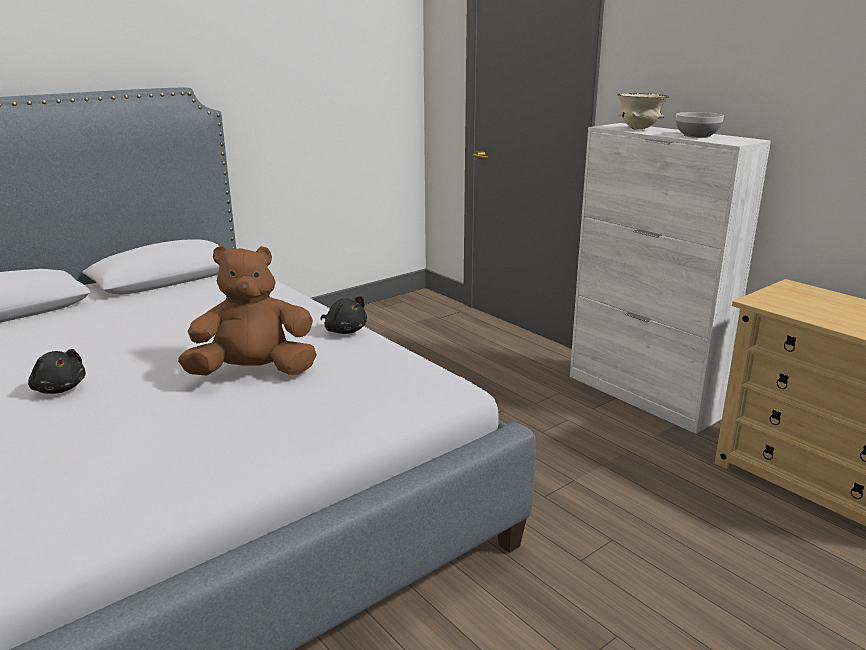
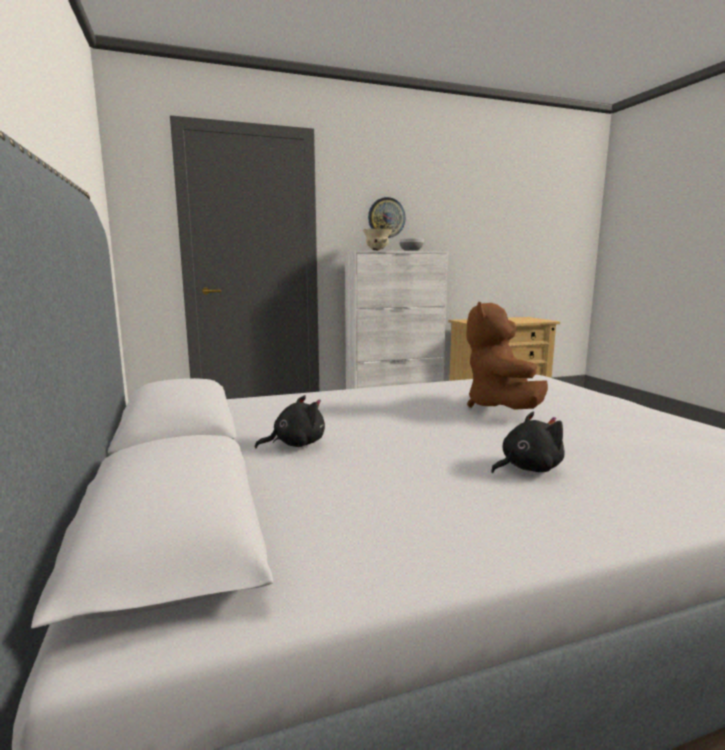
camera: 70 degrees left, 10 degrees down
(344, 331) = (426, 385): black plush toy -> black plush toy (295, 444)
(699, 69) = (386, 218): none -> wall clock

